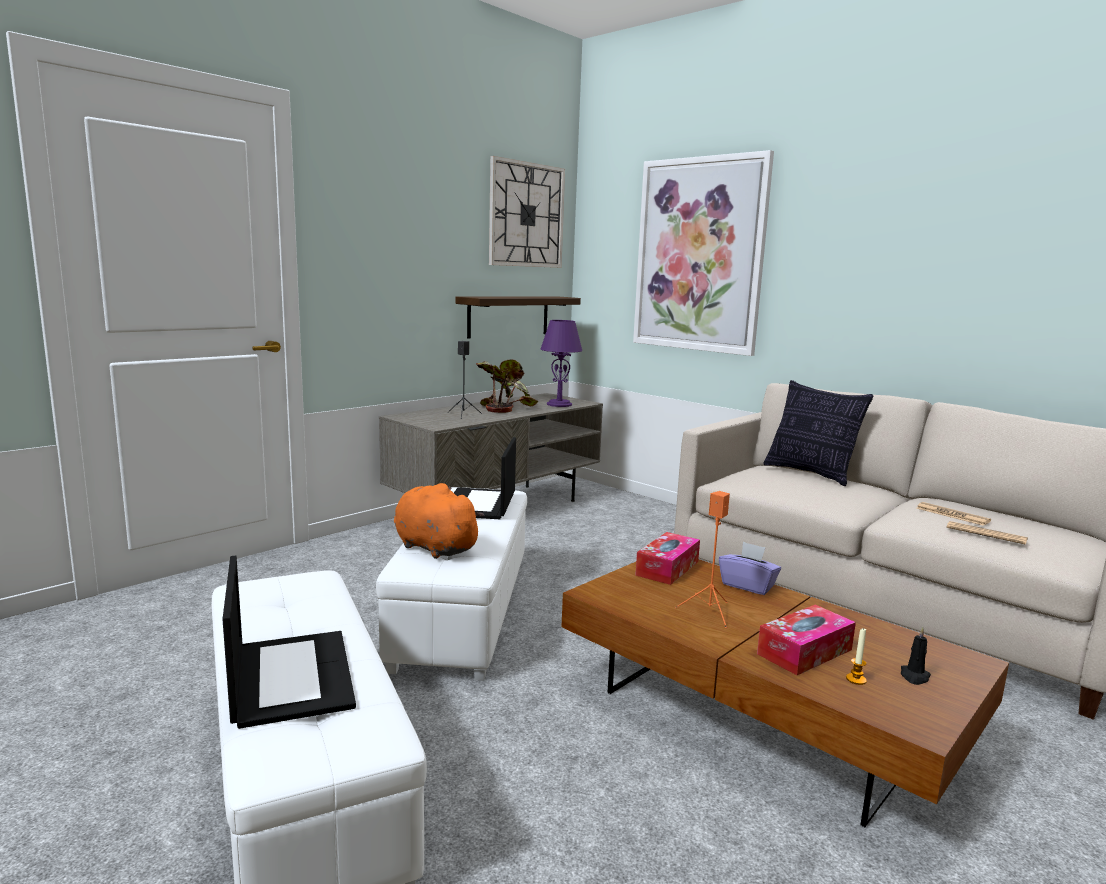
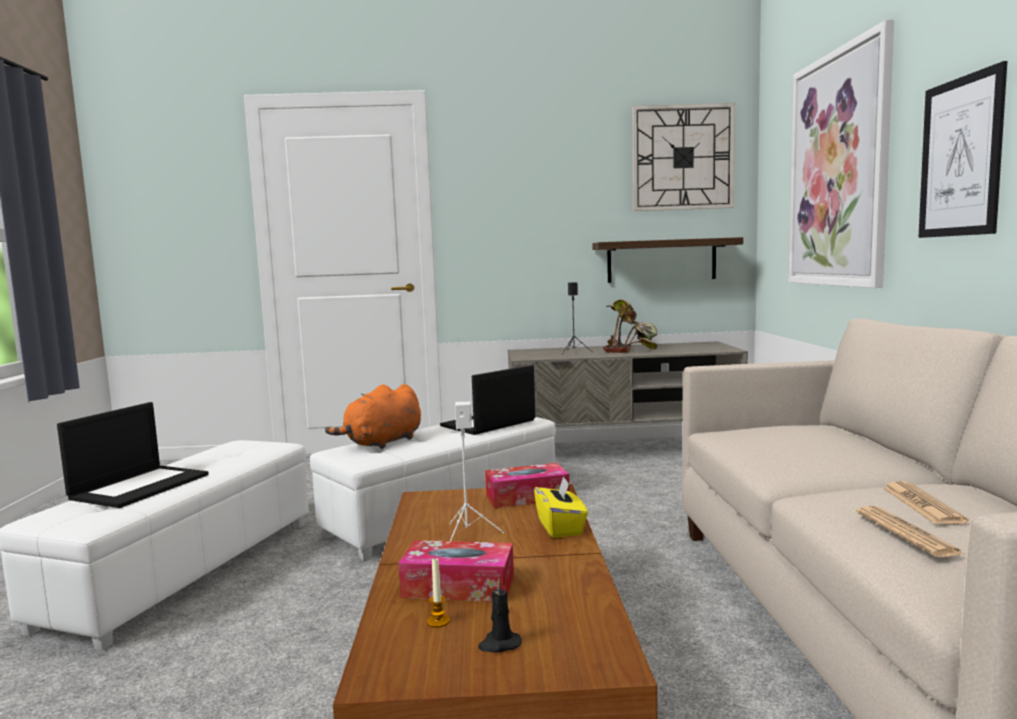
camera: 45 degrees right, 5 degrees down
(433, 547) = (382, 443): orange plush toy -> orange plush toy turned 135 degrees counterclockwise
(559, 404) = (693, 349): purple table lamp -> none
(710, 612) = (467, 535): orange speaker -> white speaker
(748, 585) = (561, 527): purple tissue box -> yellow tissue box
(810, 473) = (844, 436): pillow -> none
(840, 270) = (960, 157): none -> picture

